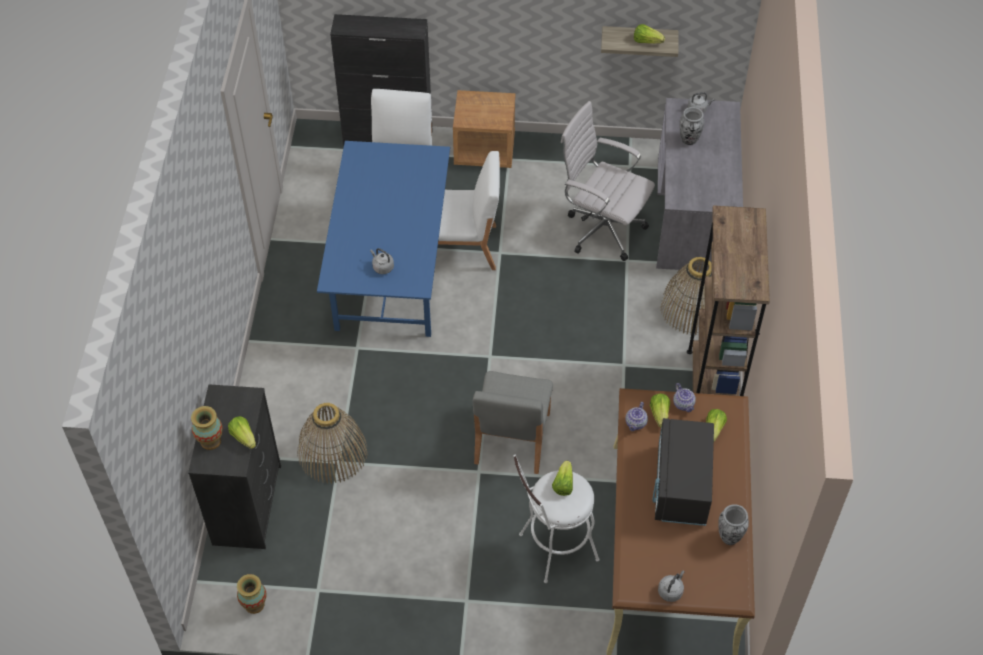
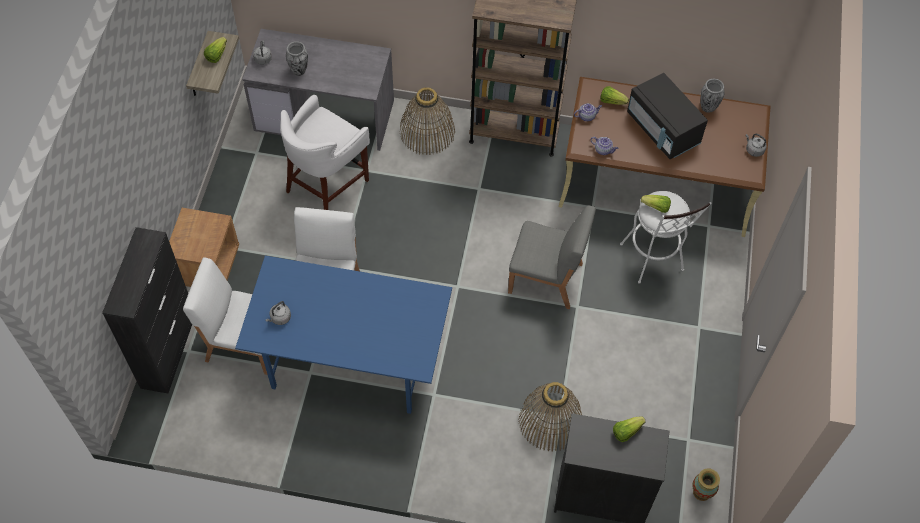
camera: 85 degrees left, 5 degrees up
(211, 441) = (629, 460): vase -> none
(382, 267) = (410, 324): grey kettle -> grey kettle (280, 318)
(601, 229) = (327, 184): white office chair -> white stool
(659, 414) = (595, 133): lettuce -> none
(681, 486) = (663, 130): black microwave -> black microwave turned 45 degrees clockwise

